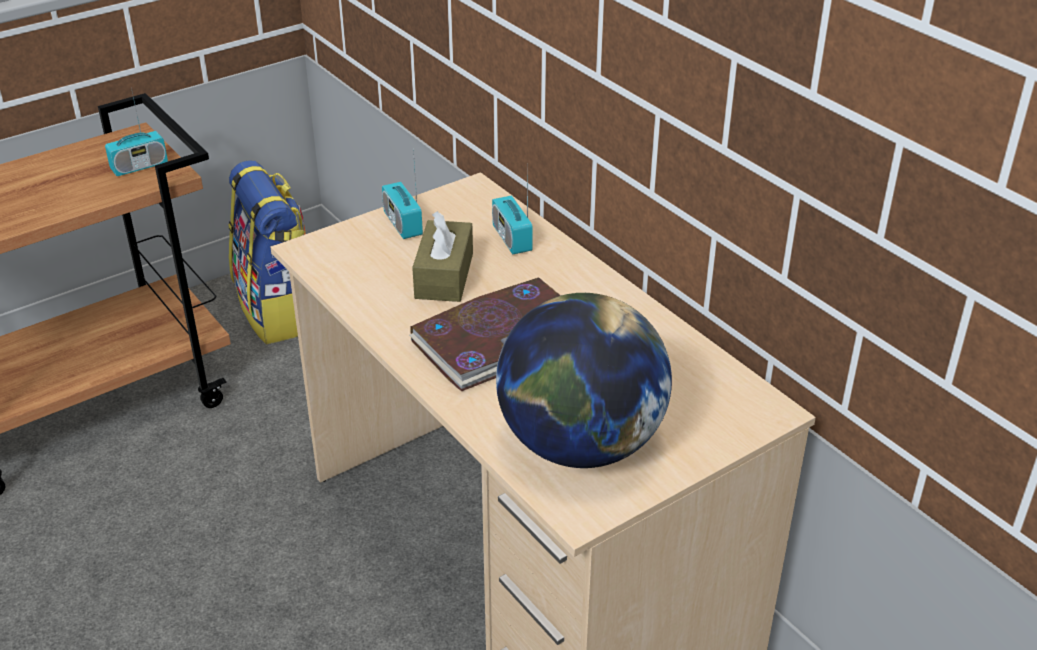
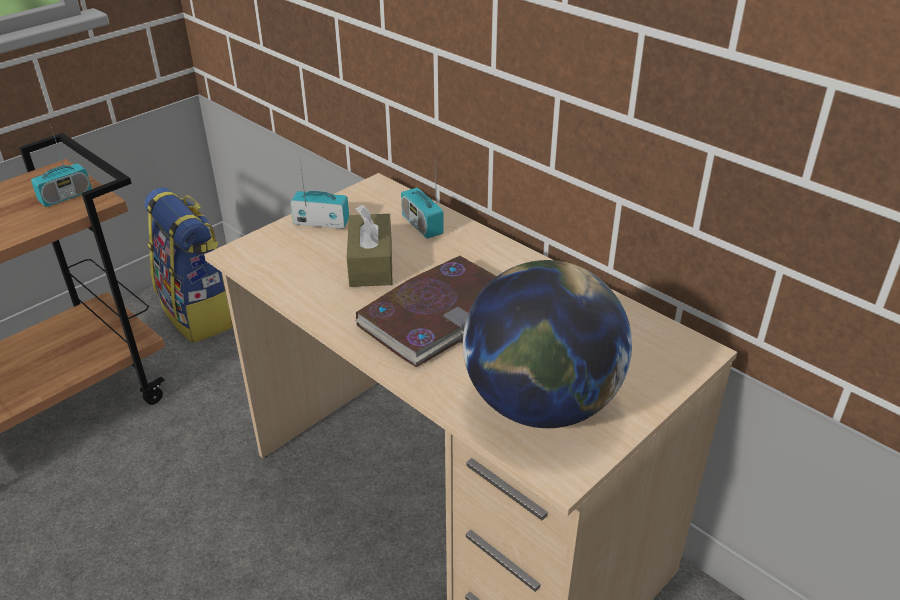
camera: 10 degrees left, 0 degrees up
(402, 224) = (321, 222): radio -> radio turned 135 degrees clockwise

